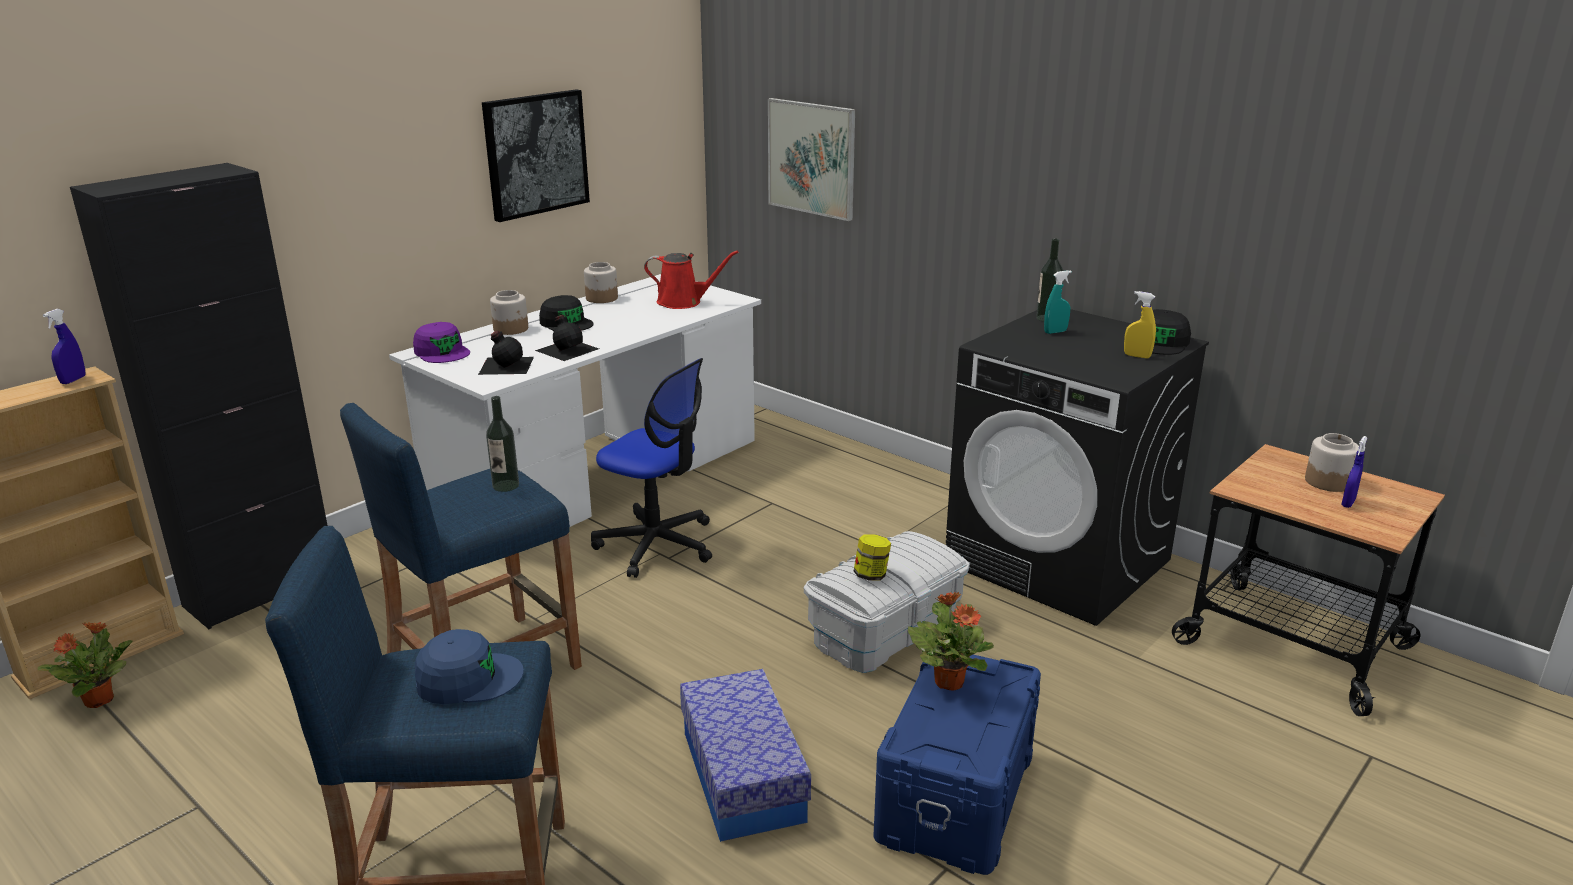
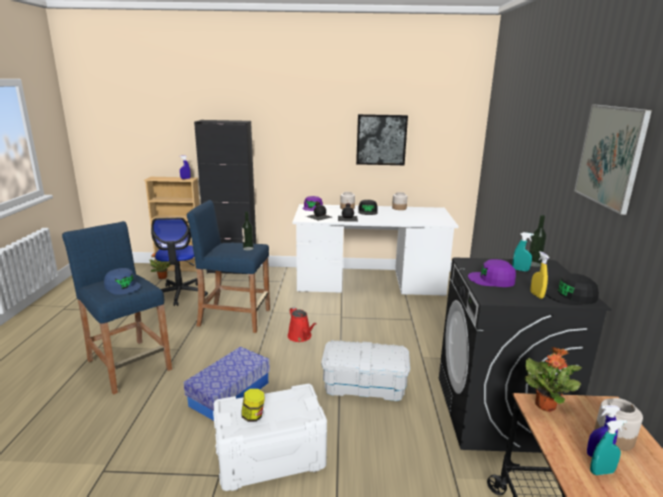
camera: 50 degrees right, 5 degrees down
(657, 545) = (345, 311): office chair -> office chair (180, 294)
(683, 302) = (424, 217): red watering can -> red watering can (300, 337)
(811, 158) = (504, 161): picture -> picture (610, 156)
(871, 575) = (351, 350): jar -> jar (253, 416)
(948, 681) = (287, 399): potted plant -> potted plant (545, 405)
(958, 796) = (271, 458): blue storage box -> white storage box
(1064, 357) = (492, 280): none -> purple cap
(1372, 514) = (601, 472): none -> turquoise spray bottle

